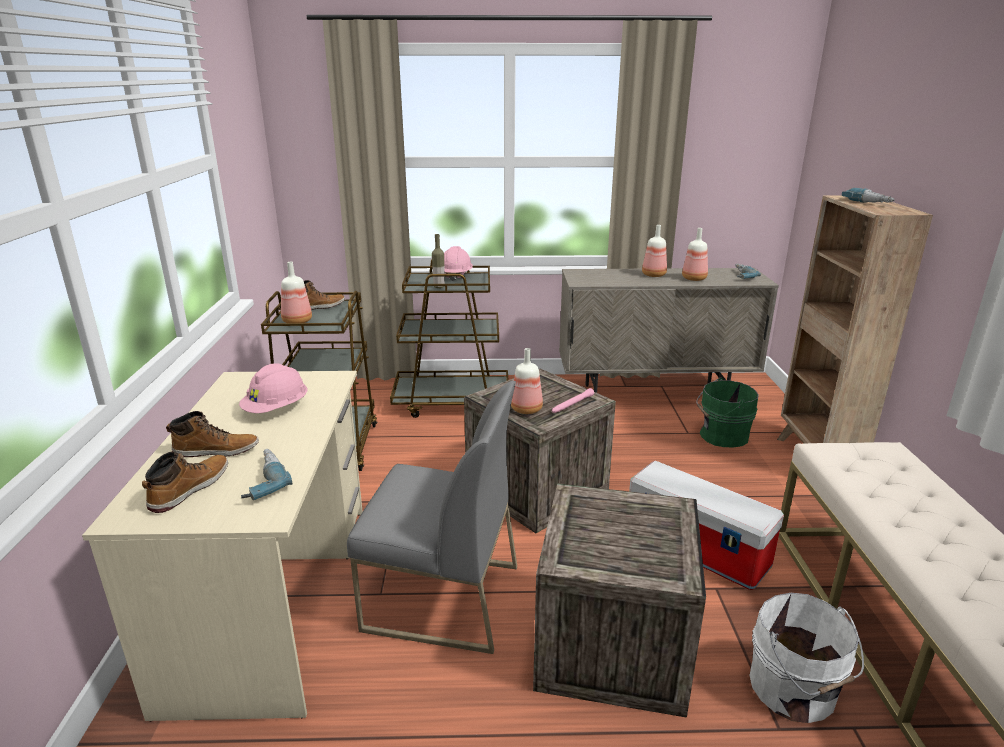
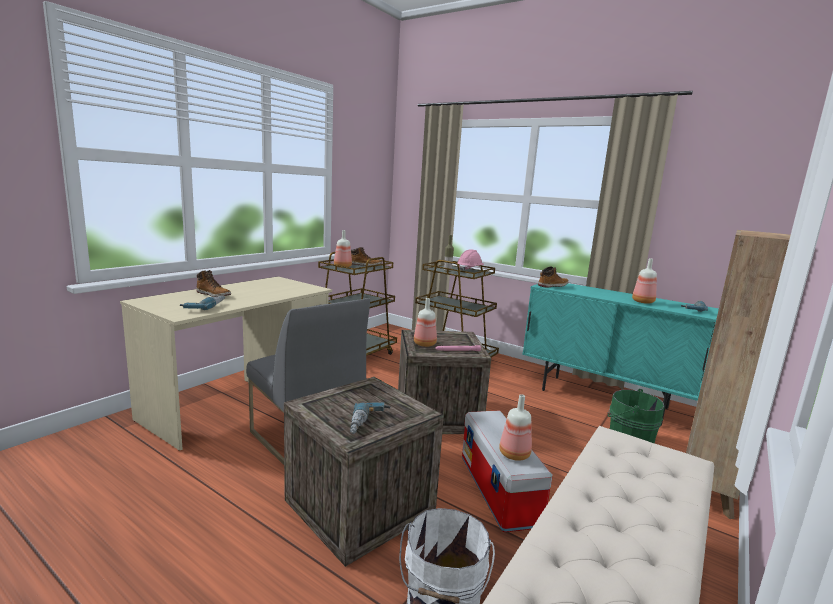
camera: 35 degrees right, 10 degrees down
(189, 489) = (177, 301): boot -> boot (552, 285)
(277, 409) = (266, 291): pink hard hat -> none
(654, 275) = (612, 294): bottle -> bottle (514, 455)
(654, 396) = (603, 399): beige cabinet -> turquoise cabinet
(870, 202) = (770, 234): power drill -> power drill (369, 424)

